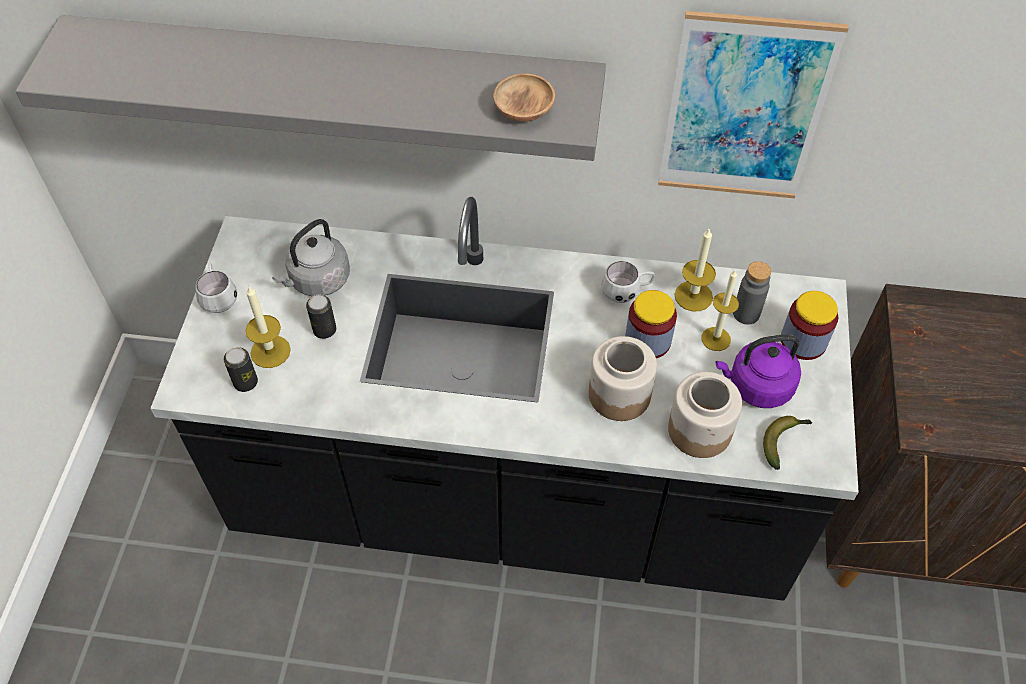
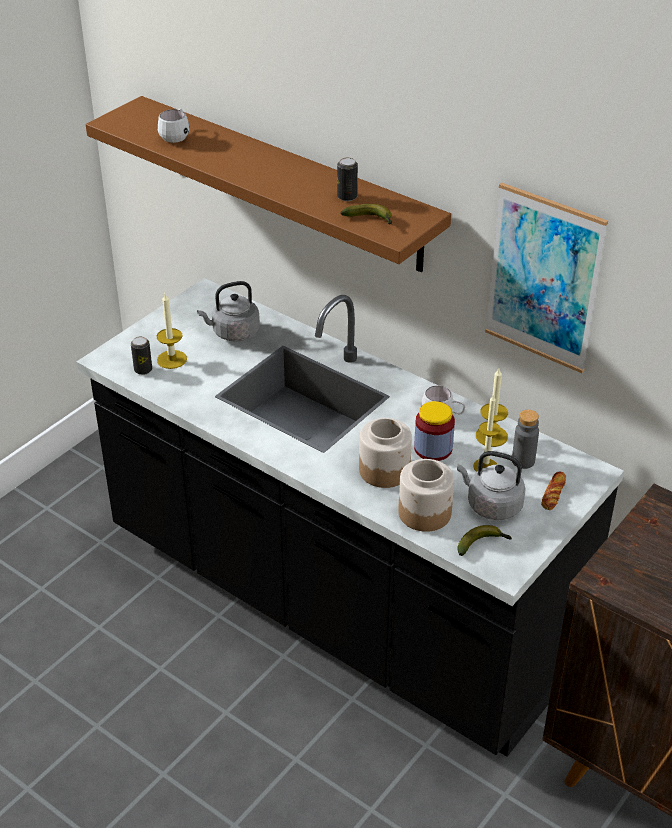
camera: 30 degrees right, 15 degrees down
(219, 298) = (163, 320): white mug -> white mug (176, 136)
(324, 330) = (215, 361): can -> can (347, 197)
(335, 79) = (286, 183): grey shelf -> brown shelf
(524, 111) = (371, 220): brown bowl -> banana
(756, 386) = (491, 505): purple kettle -> grey kettle
(803, 341) = (553, 493): jar -> bread

